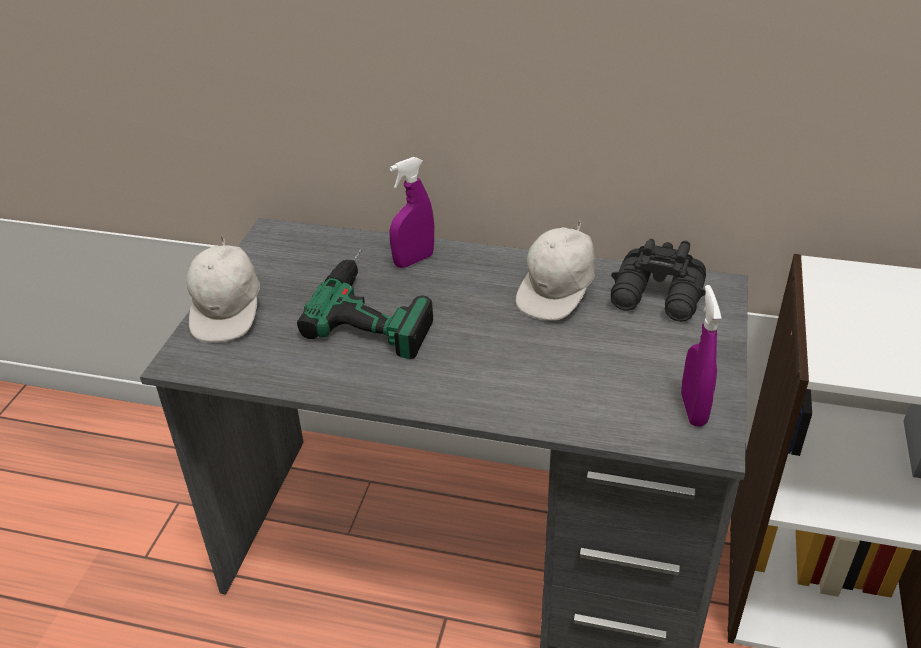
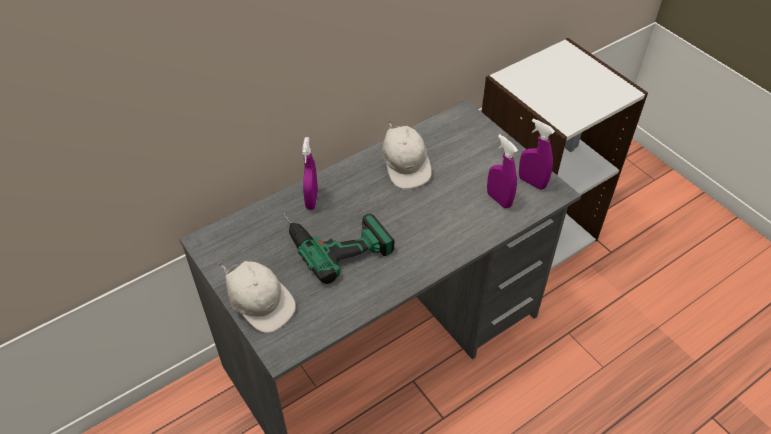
camera: 50 degrees left, 10 degrees up
(617, 397) = (499, 199): none -> purple spray bottle
(658, 298) = (449, 137): black binoculars -> none

